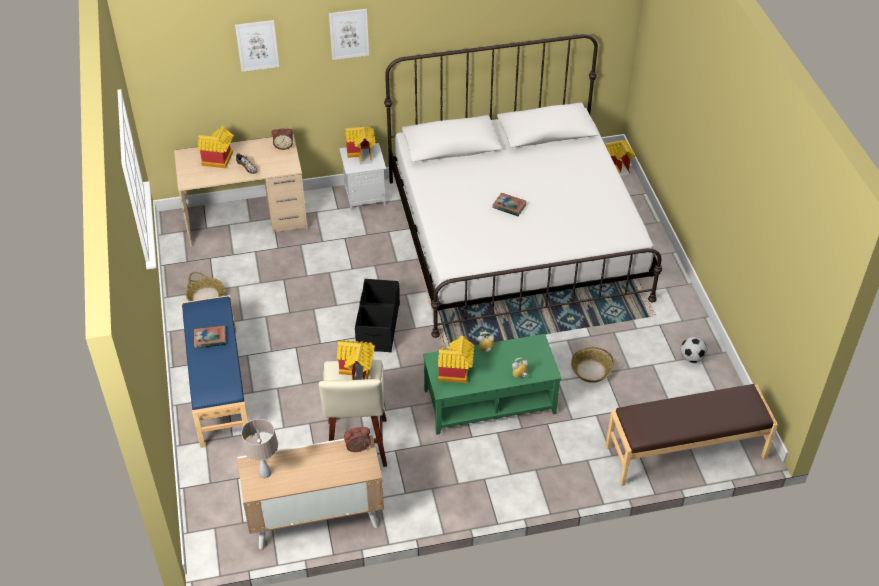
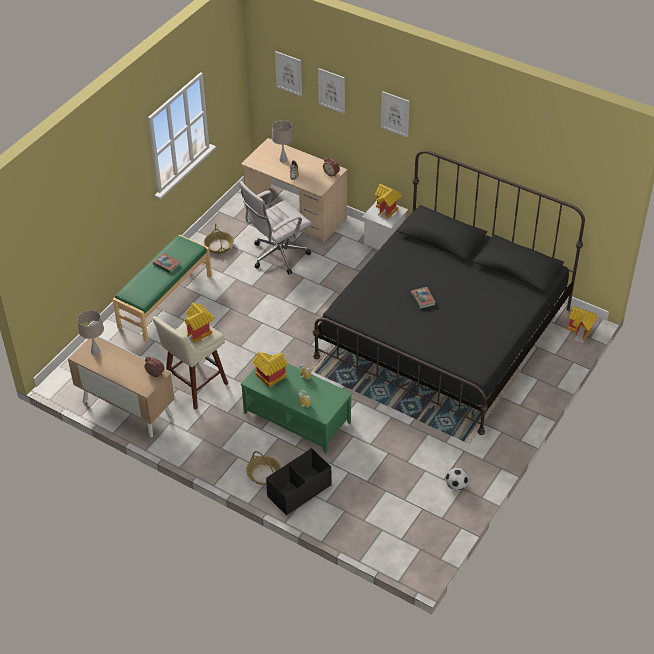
camera: 45 degrees right, 0 degrees up
(191, 52) = (288, 73): none -> picture
(218, 161) = (283, 160): toy house -> beige table lamp
(218, 386) = (165, 301): blue bench -> green bench
(278, 270) = (277, 256): none -> white office chair
(378, 327) = (290, 329): black storage box -> black storage box (299, 491)
(515, 238) = (444, 332): white bed -> black bed
(591, 370) = (381, 445): basket -> basket (264, 474)
(686, 452) = (373, 534): brown bench -> none

